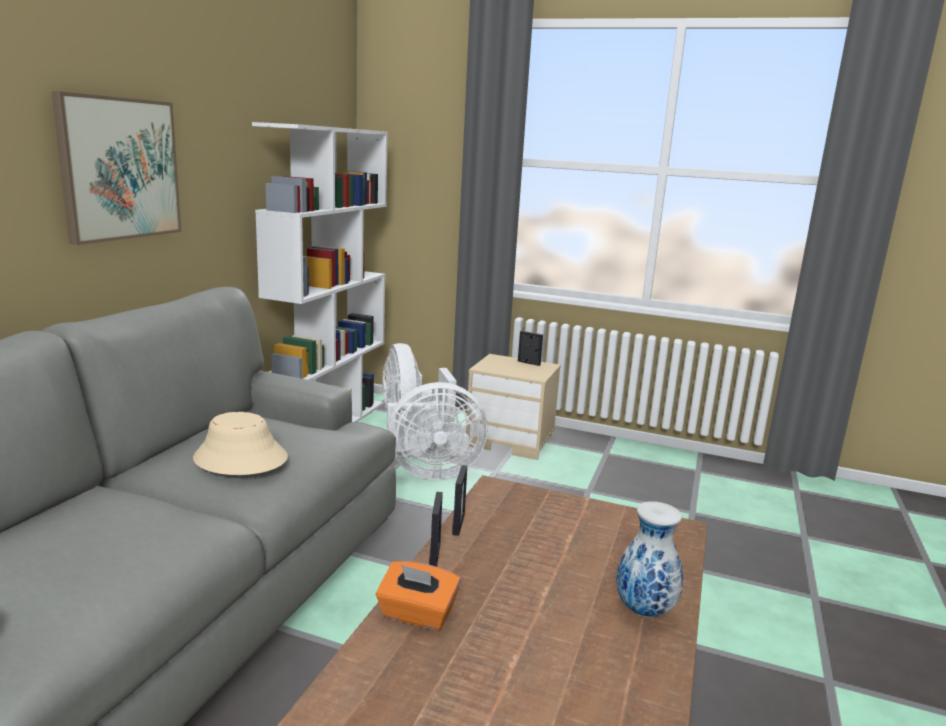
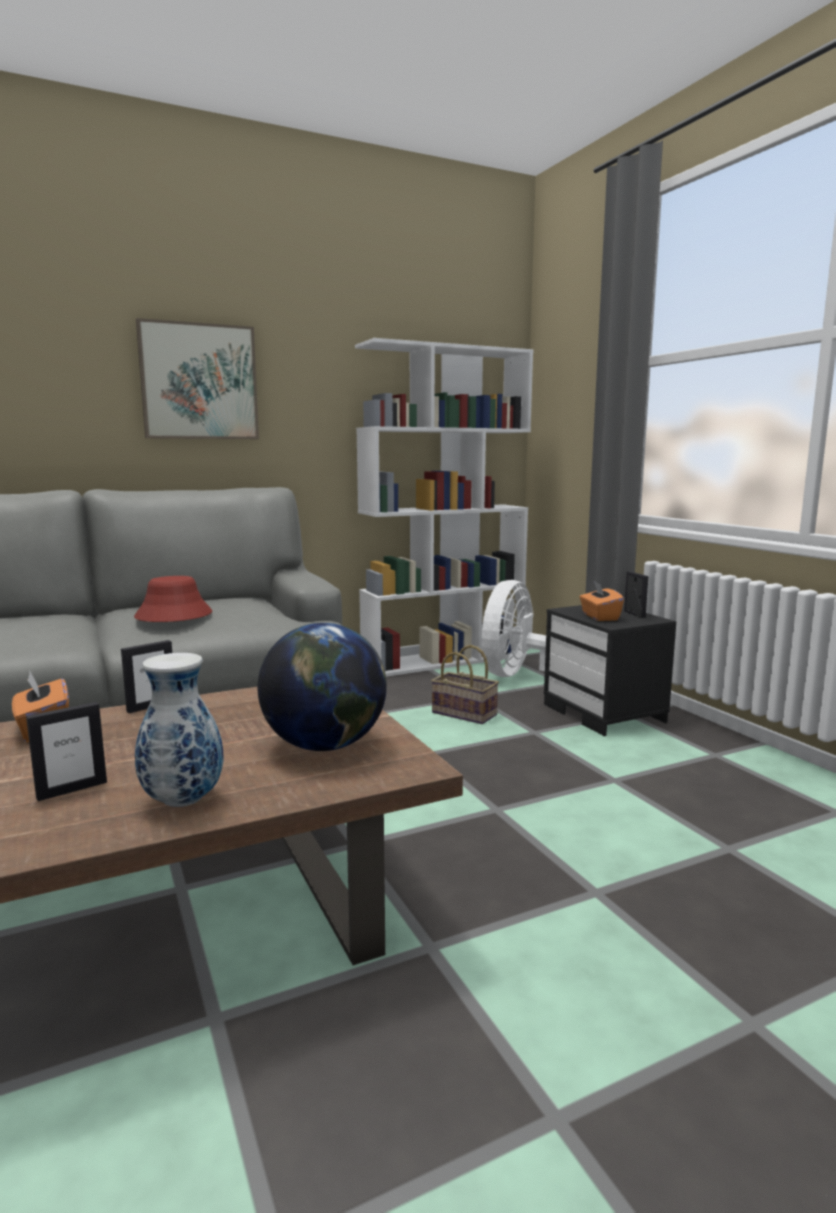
camera: 45 degrees right, 5 degrees down
(240, 458) = (173, 616): beige hat -> red hat
(430, 471) = (466, 714): white fan -> basket
(458, 524) = (224, 695): picture frame -> picture frame (72, 790)
(511, 441) = (605, 713): beige nightstand -> black nightstand
(516, 370) = (599, 617): none -> orange tissue box
(612, 535) = (325, 745): none -> globe

